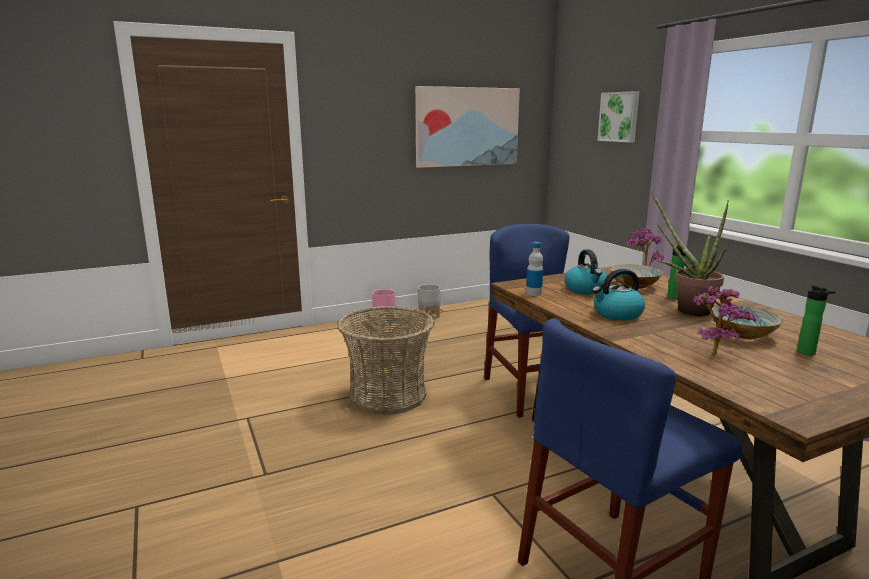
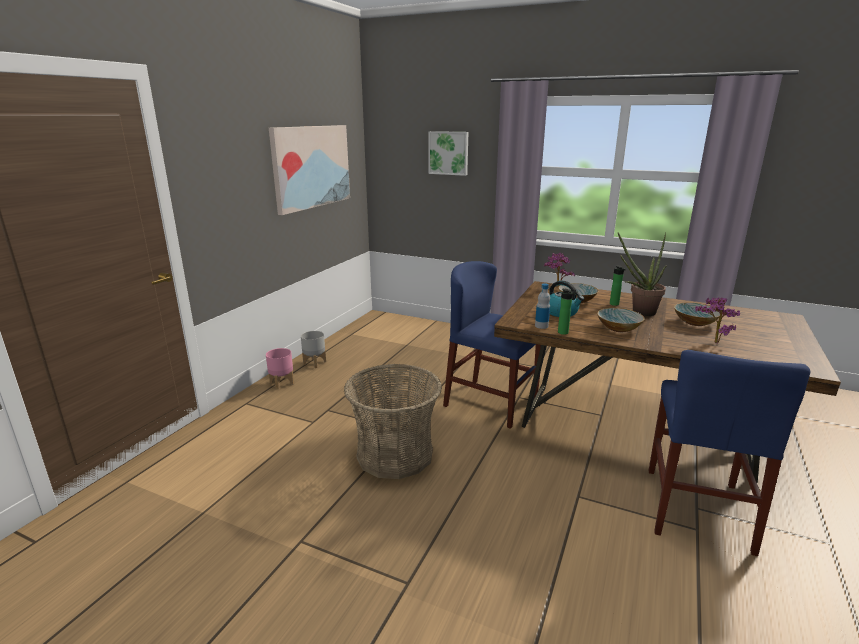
camera: 40 degrees left, 5 degrees up
(617, 314) = (619, 328): kettle -> bowl
(808, 353) = (740, 326): bottle -> bottle (564, 333)

